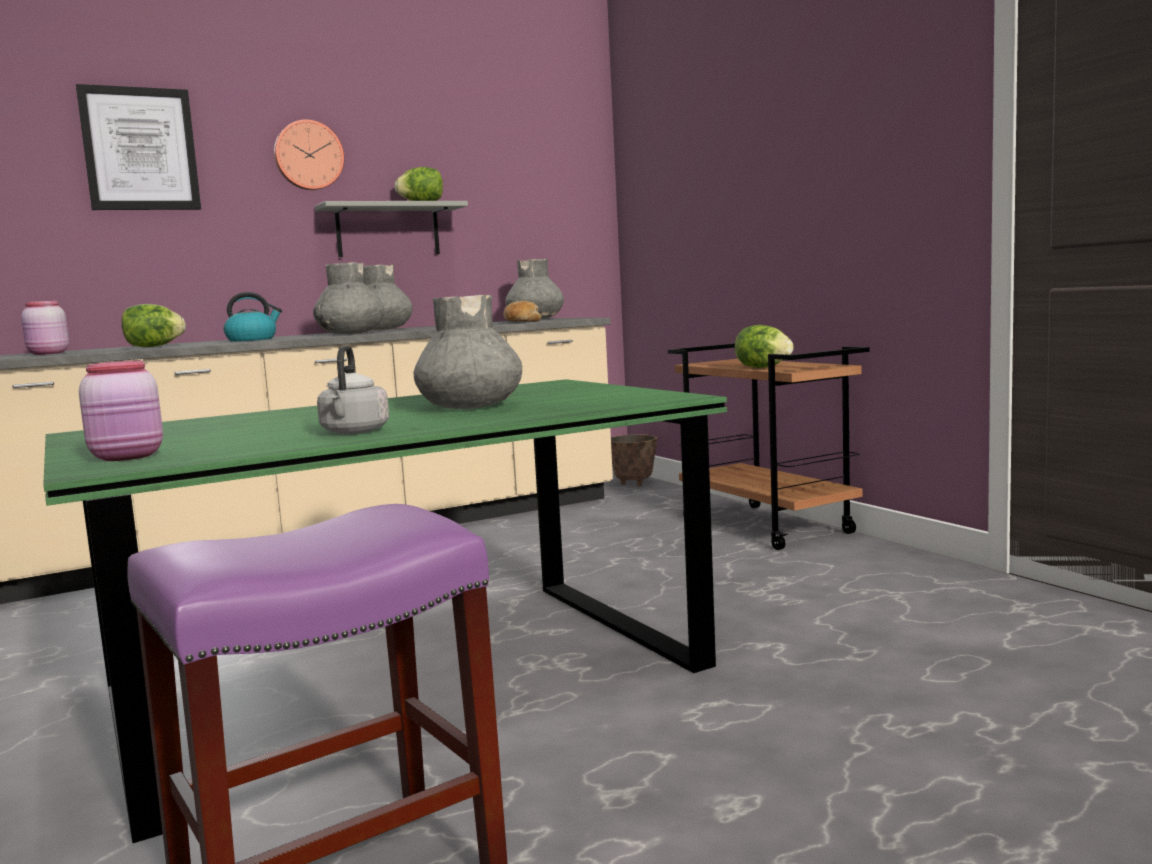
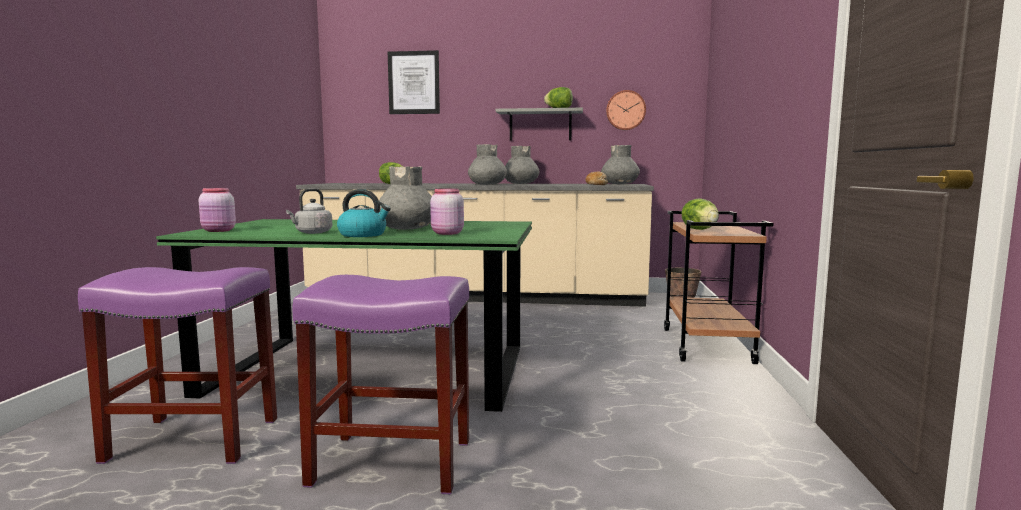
camera: 35 degrees right, 0 degrees up
(47, 353) = (349, 183): pink jar -> pink jar (446, 233)
(252, 340) = (441, 184): kettle -> kettle (363, 235)
(308, 155) = (498, 82): wall clock -> wall clock (625, 110)
(726, 777) = (390, 463): none -> purple stool

